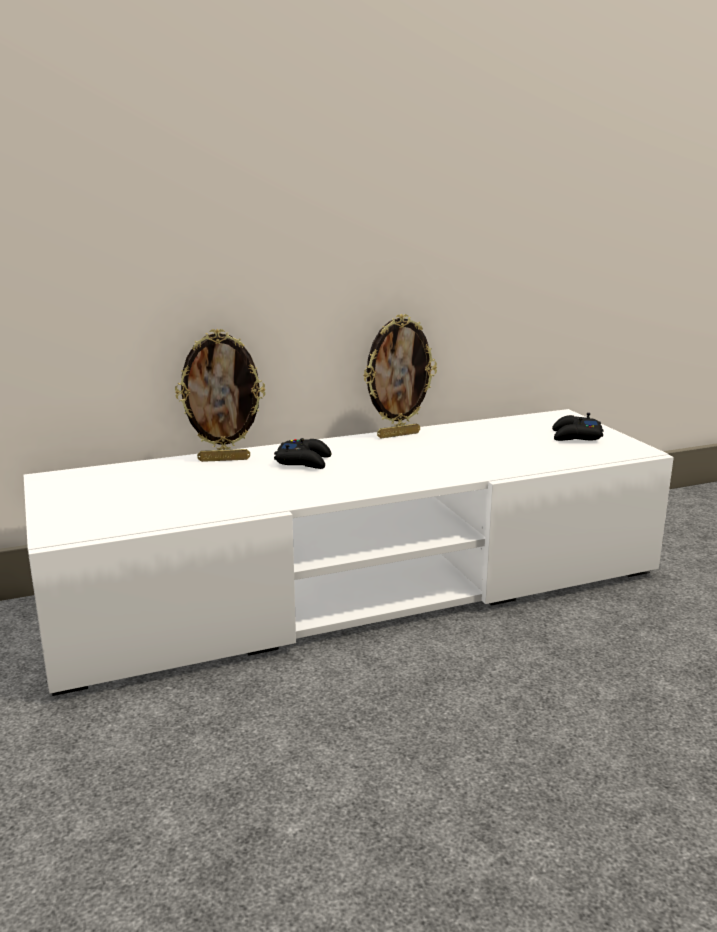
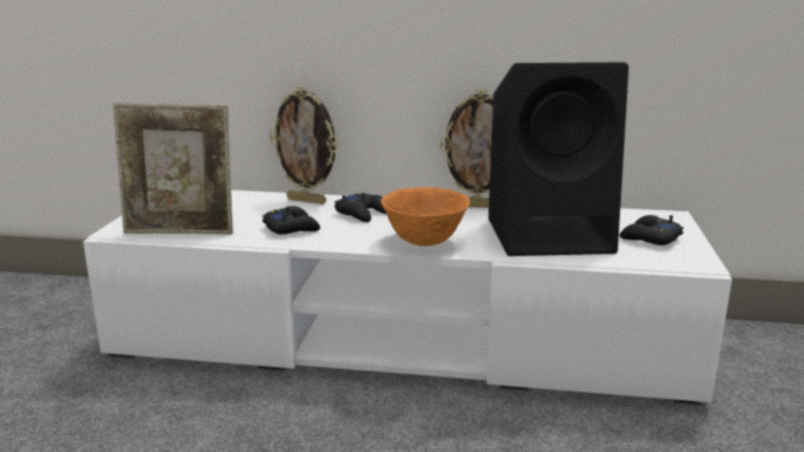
camera: 30 degrees right, 0 degrees up
(139, 518) = (181, 232): none -> picture frame
(256, 489) = (291, 228): none -> black game controller
(406, 476) = (425, 242): none -> orange bowl
(500, 448) = (552, 235): none -> black speaker

